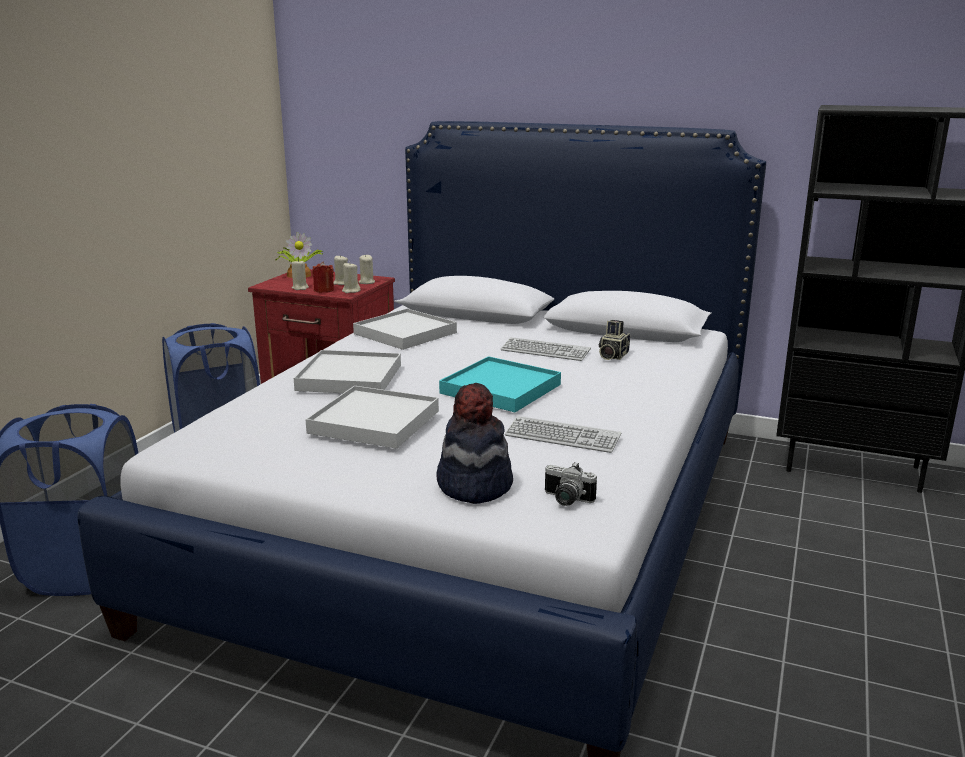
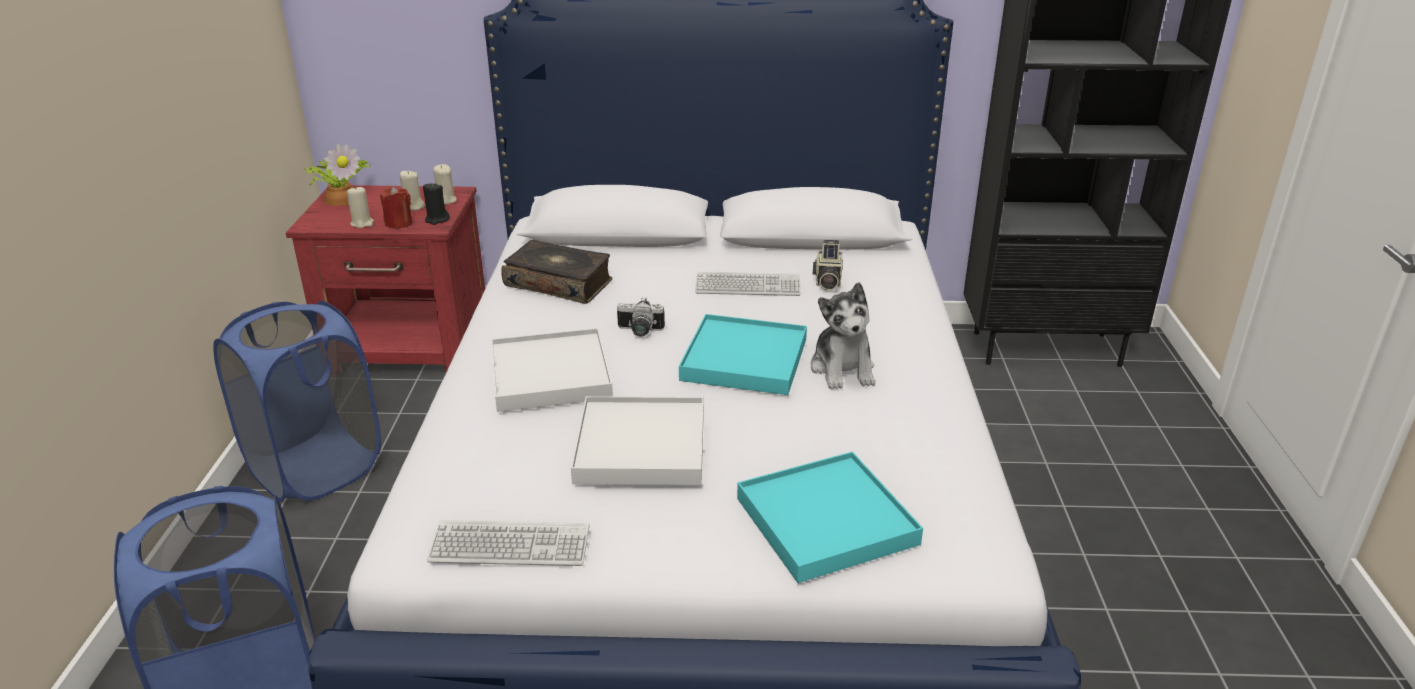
camera: 20 degrees left, 10 degrees up
(351, 291) = (437, 220): beige candle -> black candle
(405, 333) = (559, 283): white tray -> book
(474, 485) = (826, 521): hat -> turquoise tray
(562, 436) = (865, 422): keyboard -> keyboard (510, 546)
(566, 500) = (937, 520): camera -> camera (639, 331)
(575, 405) = (843, 369): none -> plush toy

